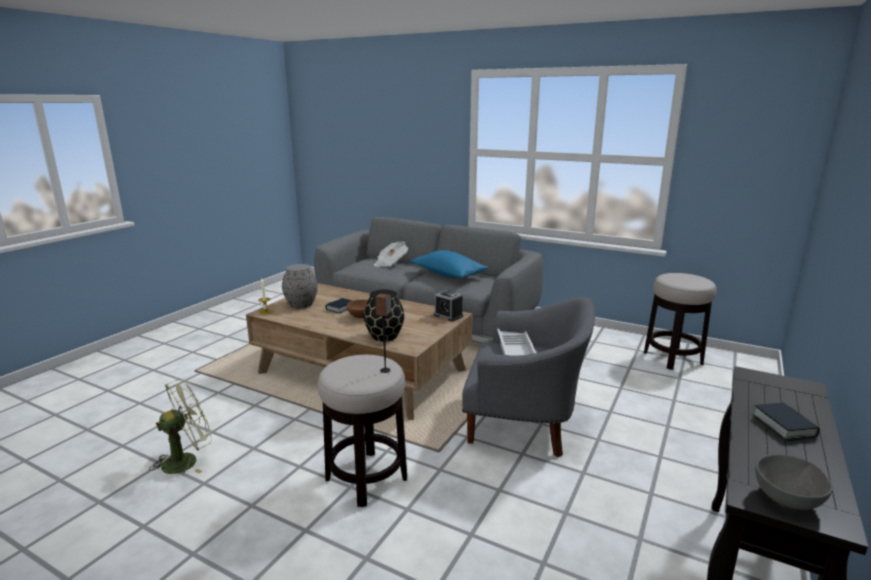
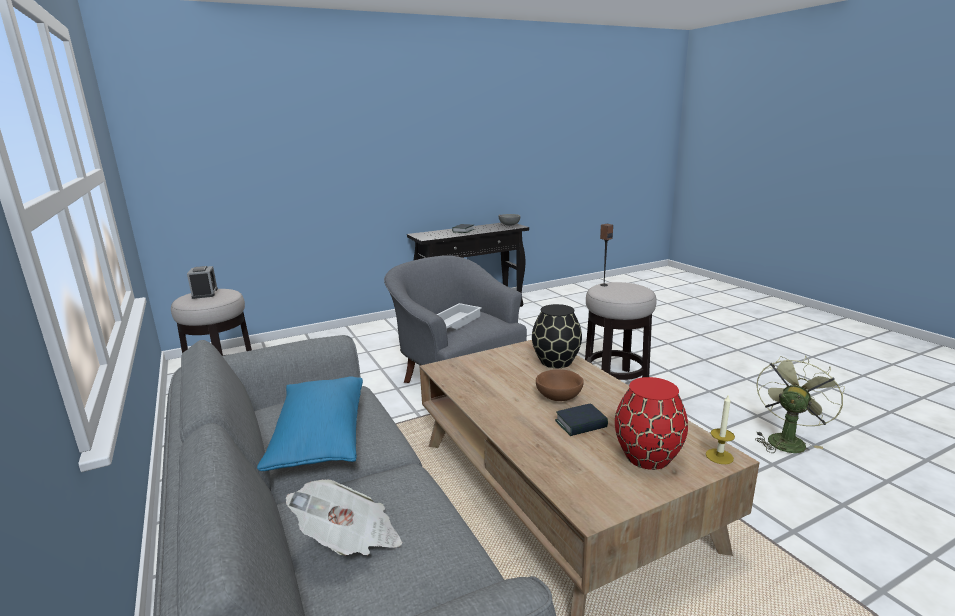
camera: 145 degrees left, 0 degrees up
(187, 460) = (786, 440): green fan -> green fan turned 135 degrees clockwise
(301, 304) = (647, 457): grey vase -> red vase
(448, 315) = (452, 369): alarm clock -> alarm clock (205, 293)

